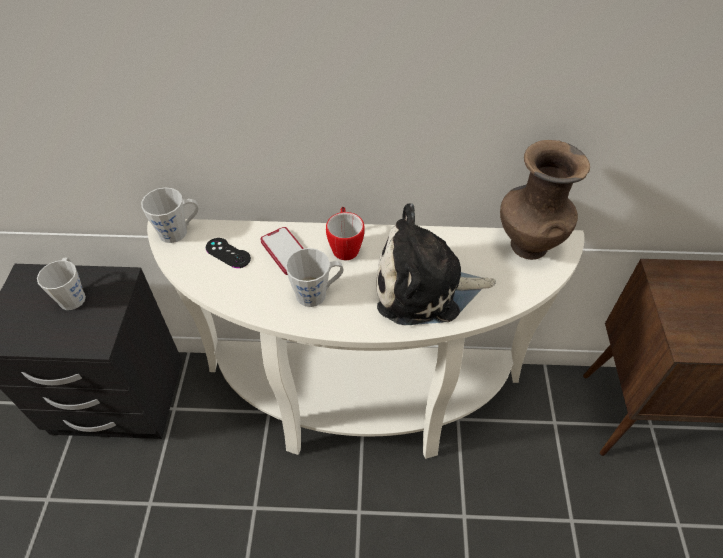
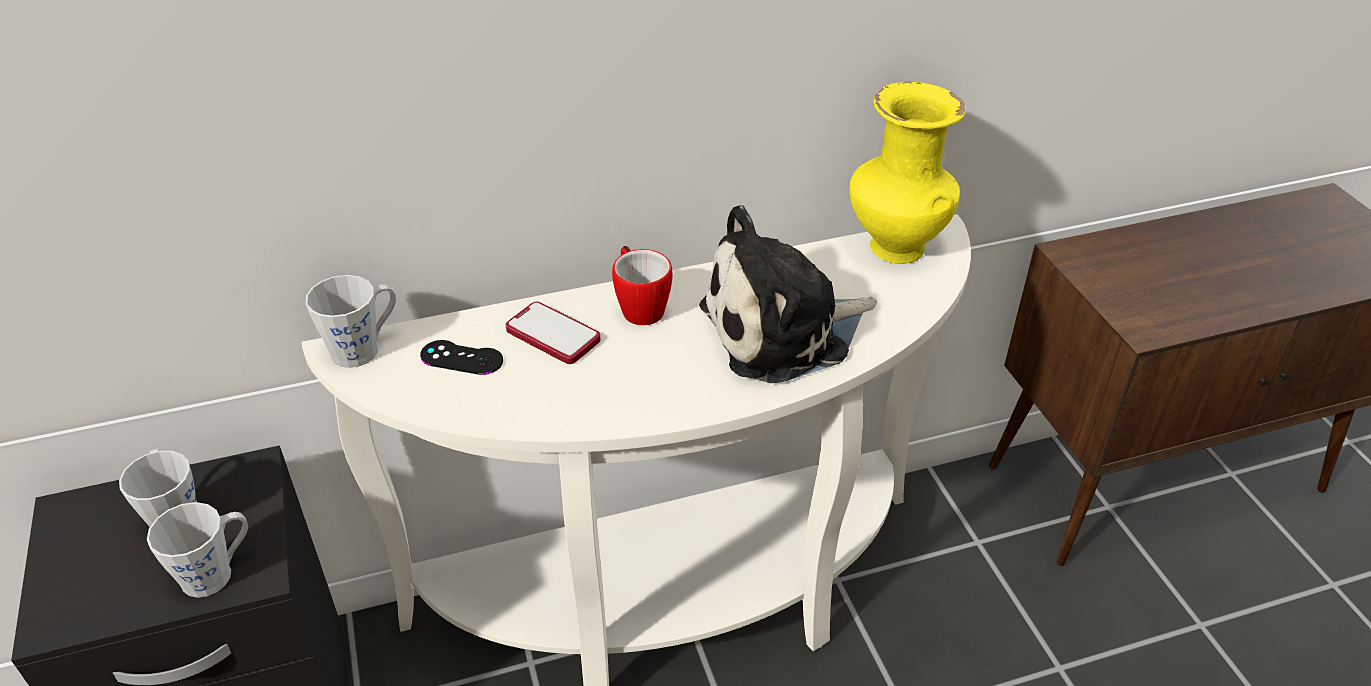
camera: 20 degrees left, 10 degrees down
(317, 293) = (630, 376): grey mug -> grey mug (216, 572)
(527, 245) = (894, 247): brown vase -> yellow vase

